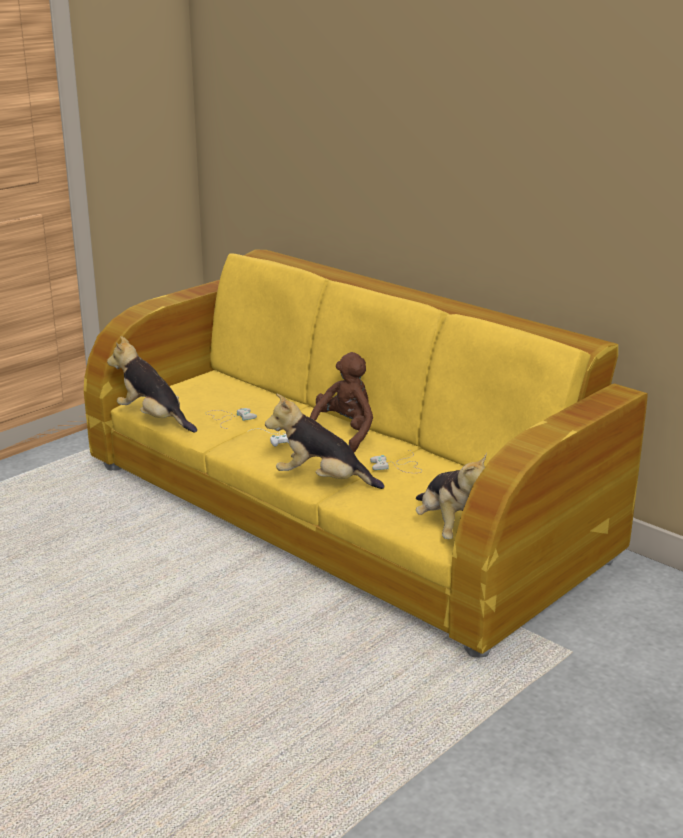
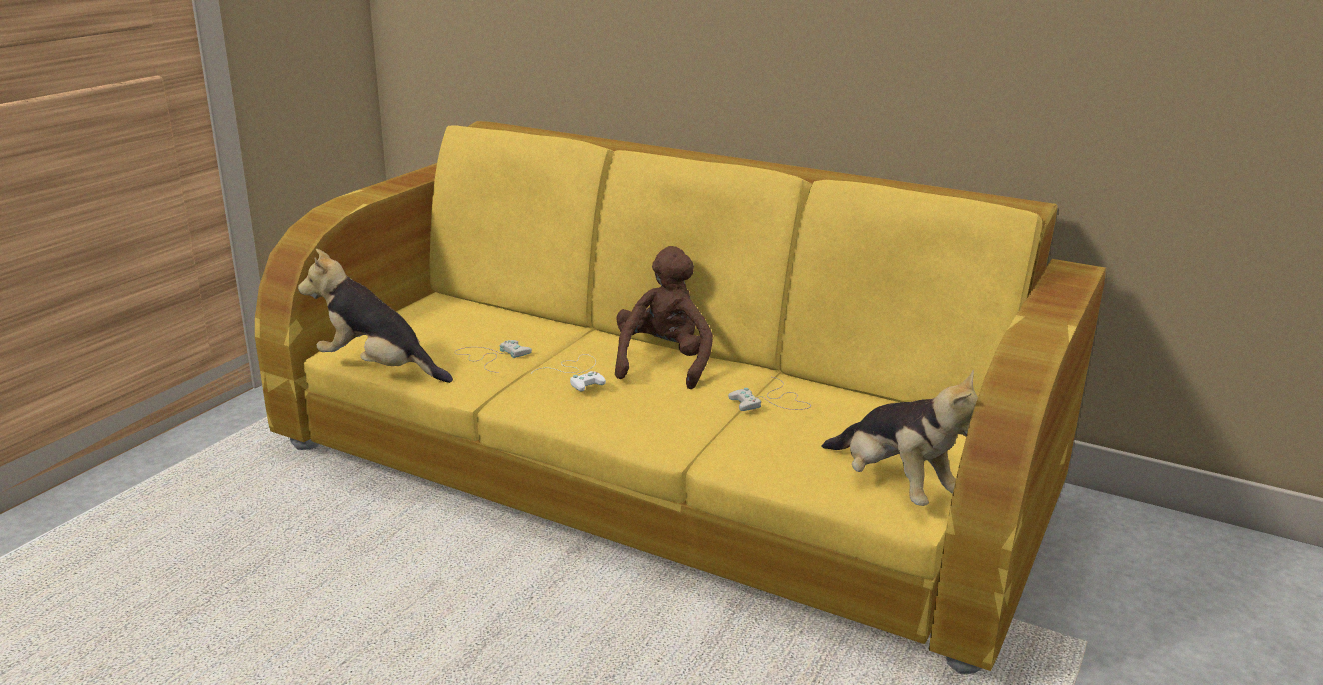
camera: 15 degrees left, 0 degrees up
(322, 481) = (677, 435): plush toy -> none

